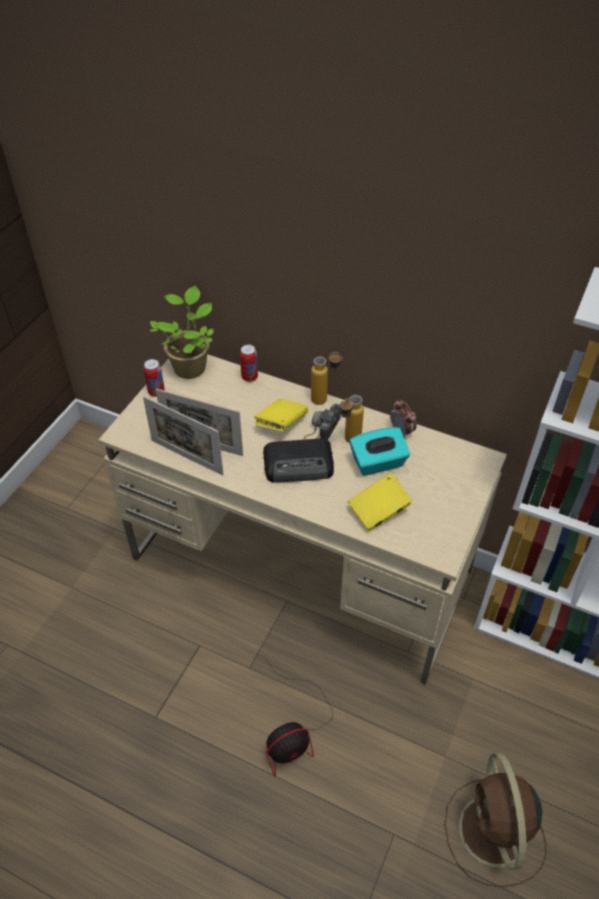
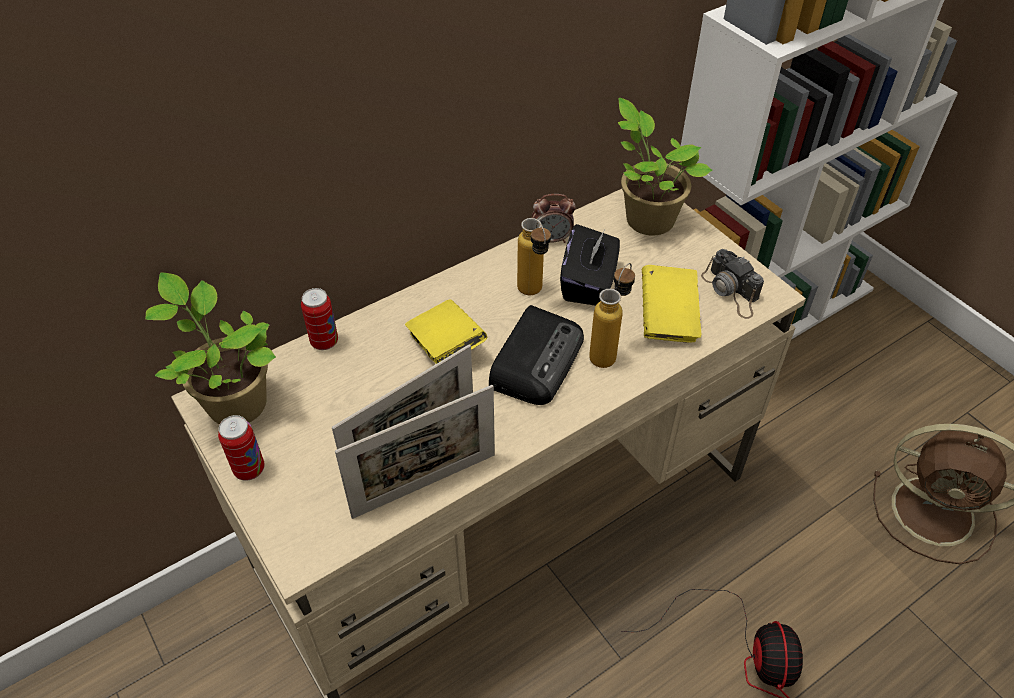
camera: 60 degrees left, 0 degrees up
(322, 428) = (487, 308): camera -> camera (731, 291)
(325, 400) = (440, 283): bottle -> bottle (608, 352)
(378, 463) = (588, 283): turquoise tissue box -> black tissue box
(461, 468) = (646, 218): none -> potted plant

